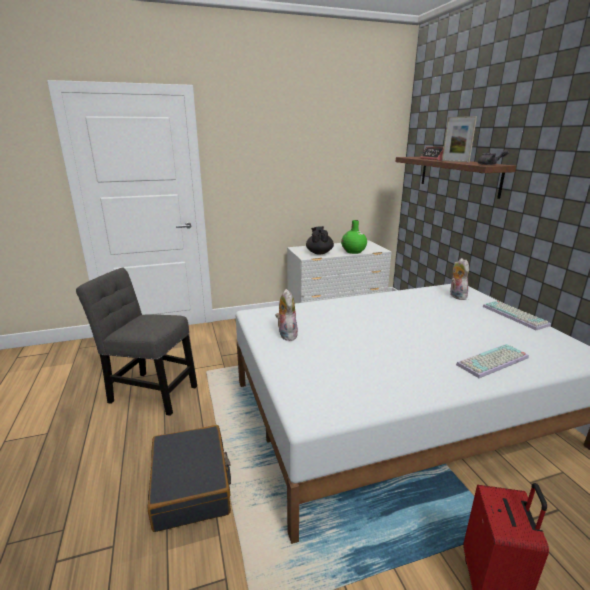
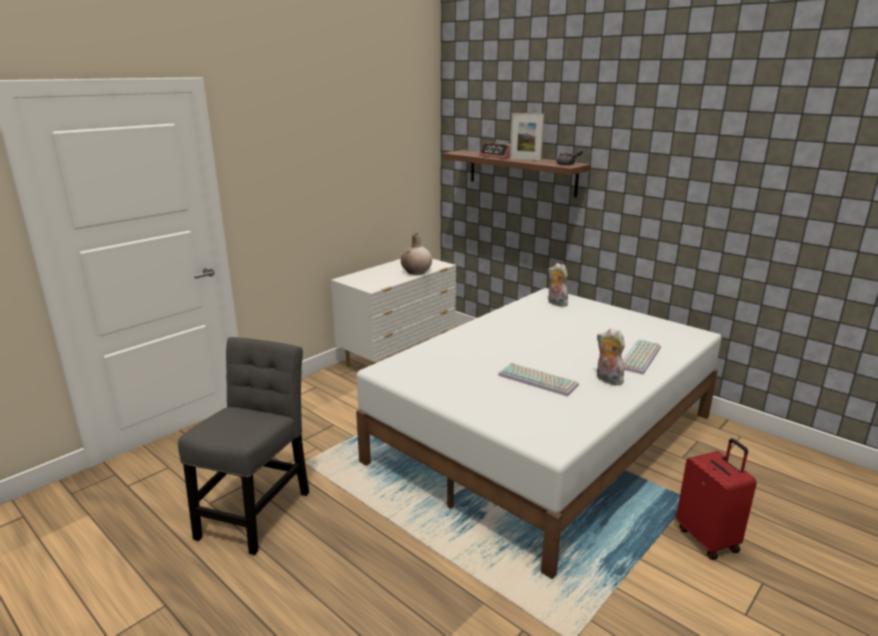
camera: 30 degrees left, 0 degrees up
(150, 392) = (257, 510): grey chair -> grey chair turned 120 degrees clockwise
(191, 485) = (413, 577): black suitcase -> none
(286, 334) = (445, 382): plush toy -> plush toy (607, 380)
(319, 253) = (380, 280): black teapot -> none
(353, 251) = (416, 272): green vase -> beige vase
(516, 316) = (620, 312): keyboard -> keyboard (539, 380)

